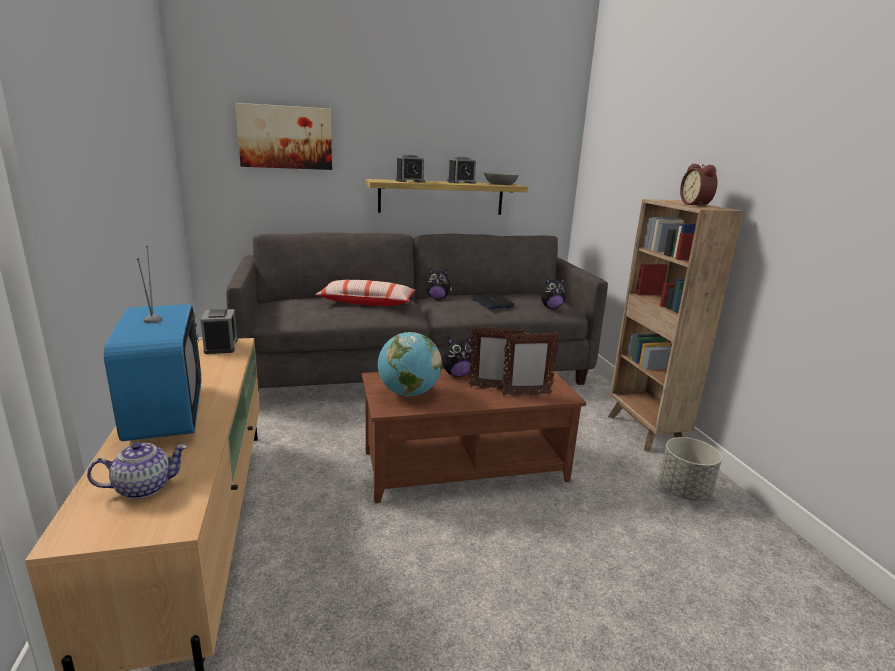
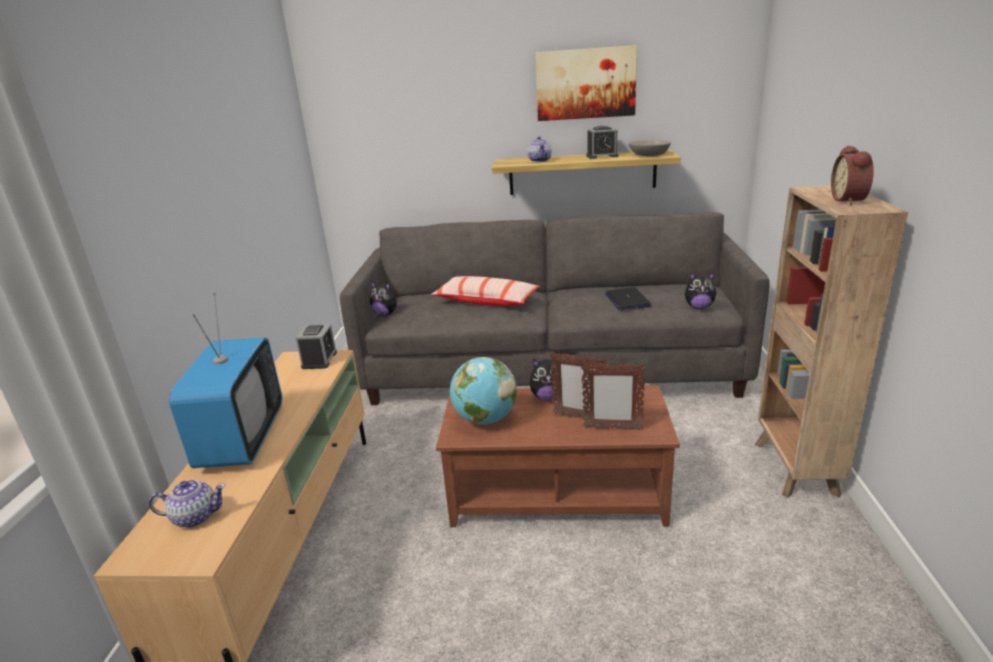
camera: 20 degrees right, 5 degrees up
(285, 137) = (409, 123): picture -> picture (585, 84)
(410, 181) = (540, 160): alarm clock -> teapot
(437, 298) = (569, 292): plush toy -> plush toy (386, 314)
(684, 492) = (810, 557): grey planter -> none

